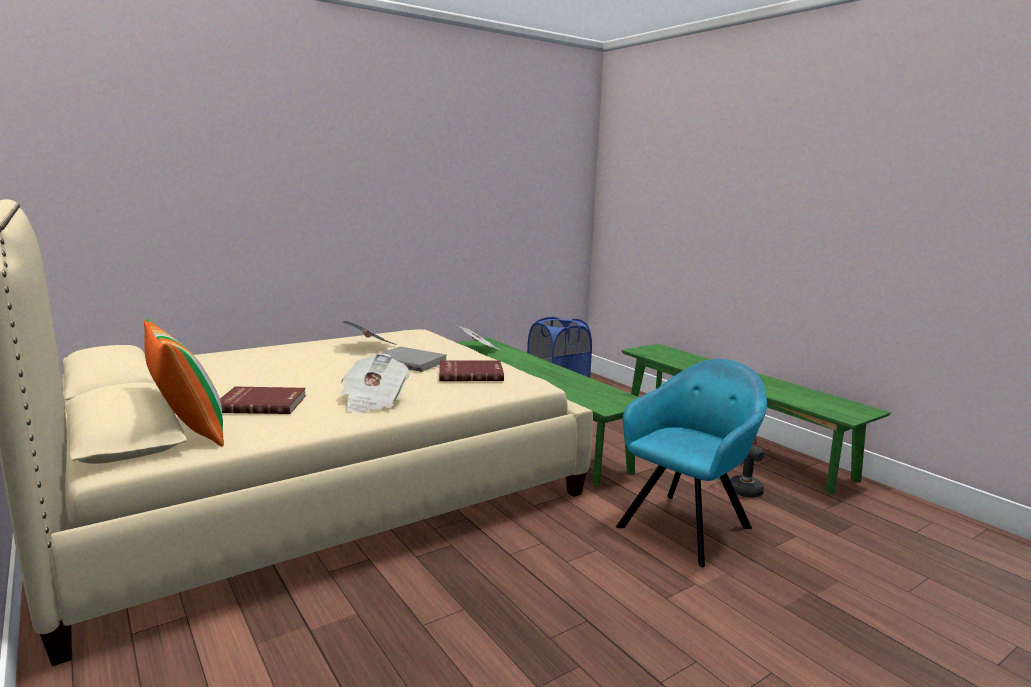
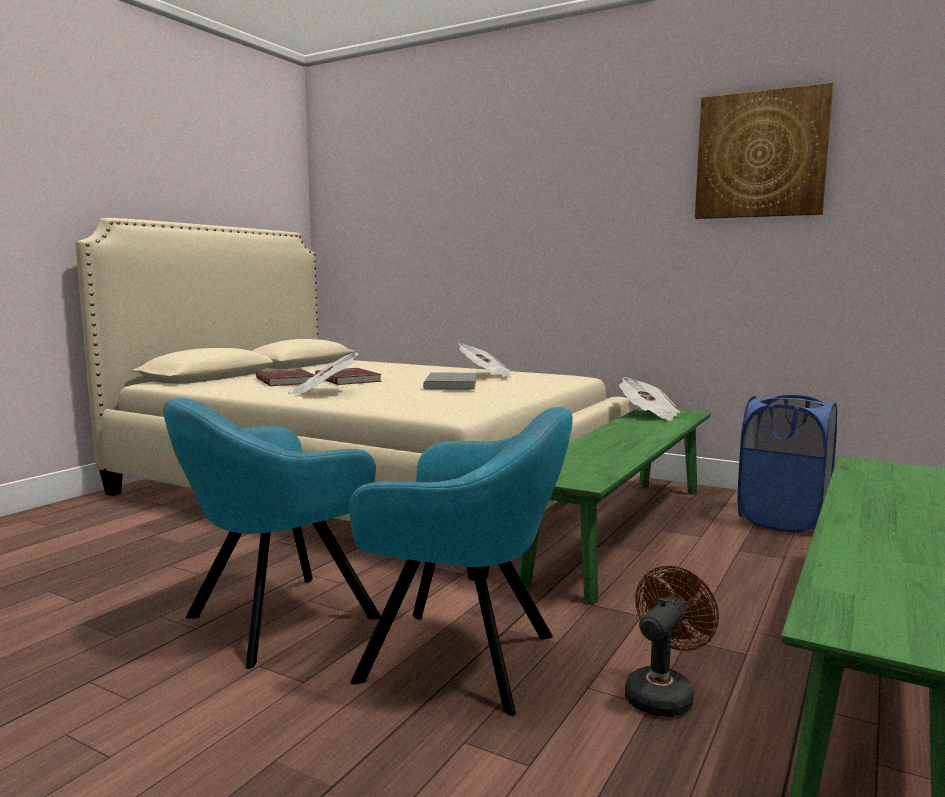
camera: 65 degrees right, 5 degrees down
(188, 431) = (218, 381): pillow -> none
(470, 373) = (440, 396): red book -> red book (349, 379)
(503, 157) = (761, 155): none -> picture
(593, 581) = (275, 620): none -> turquoise armchair

